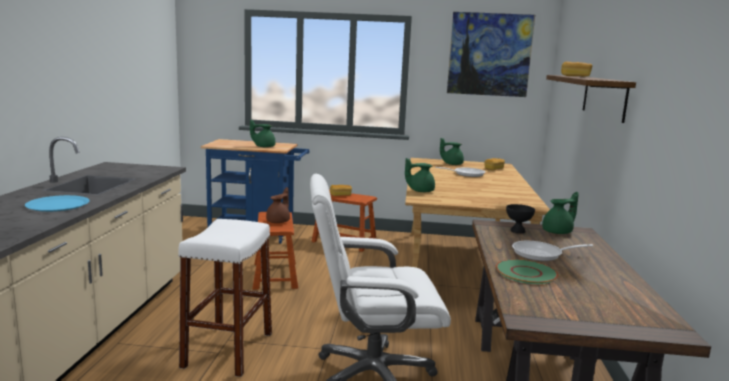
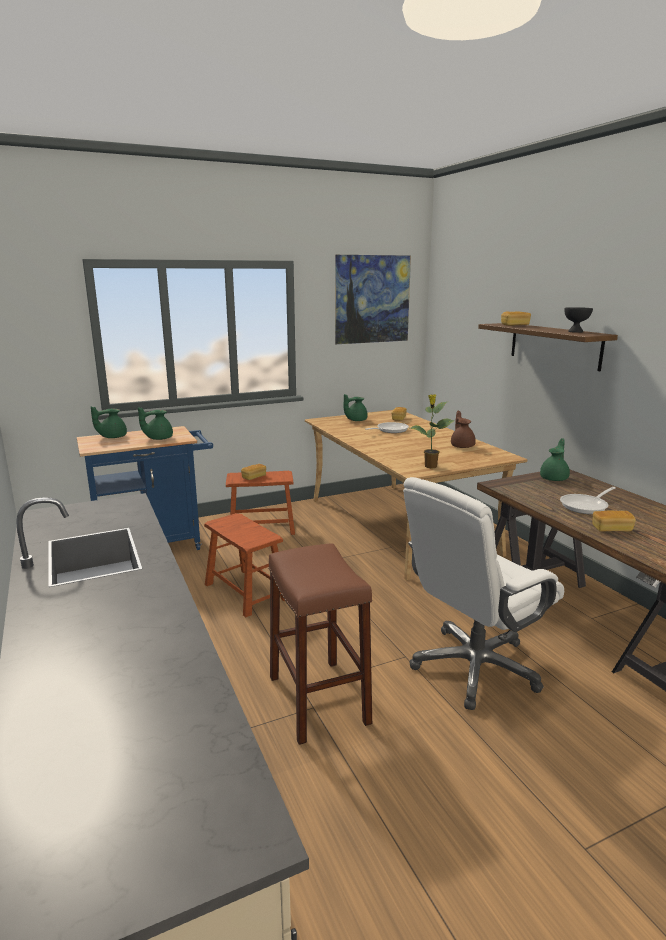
camera: 30 degrees left, 5 degrees up
(58, 205) = (131, 603): blue plate -> none
(228, 350) = (318, 699): white stool -> brown stool
(279, 221) = (247, 529): brown teapot -> brown teapot (462, 446)
(420, 191) = (395, 461): green teapot -> green teapot (112, 437)
(442, 199) = (430, 466): none -> potted plant
(517, 231) = (528, 486): black bowl -> black bowl (575, 331)
(525, 272) = (611, 529): green plate -> bread

